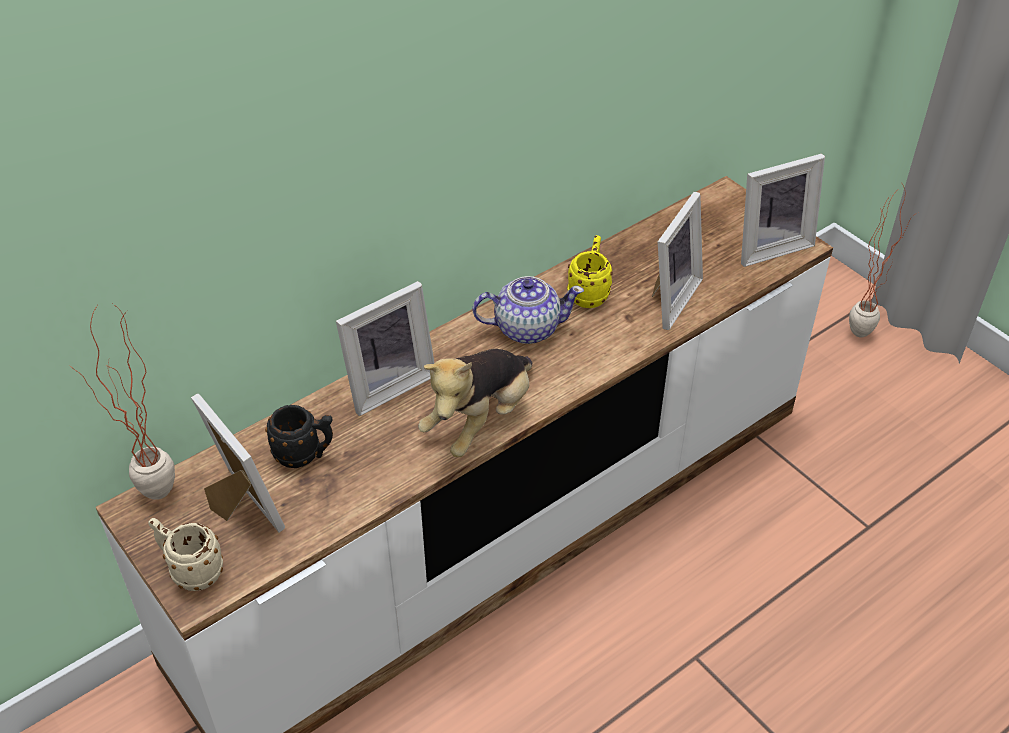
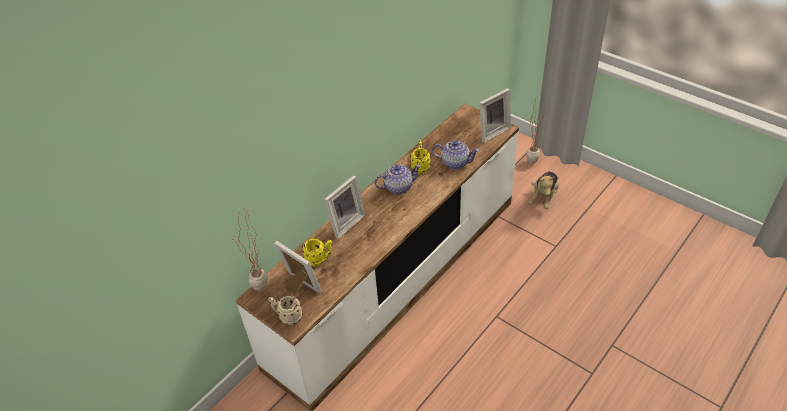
camera: 10 degrees left, 0 degrees up
(305, 455) = (319, 260): black mug -> yellow mug
(480, 420) = (390, 230): plush toy -> plush toy (544, 197)
(667, 298) = (454, 162): picture frame -> teapot

